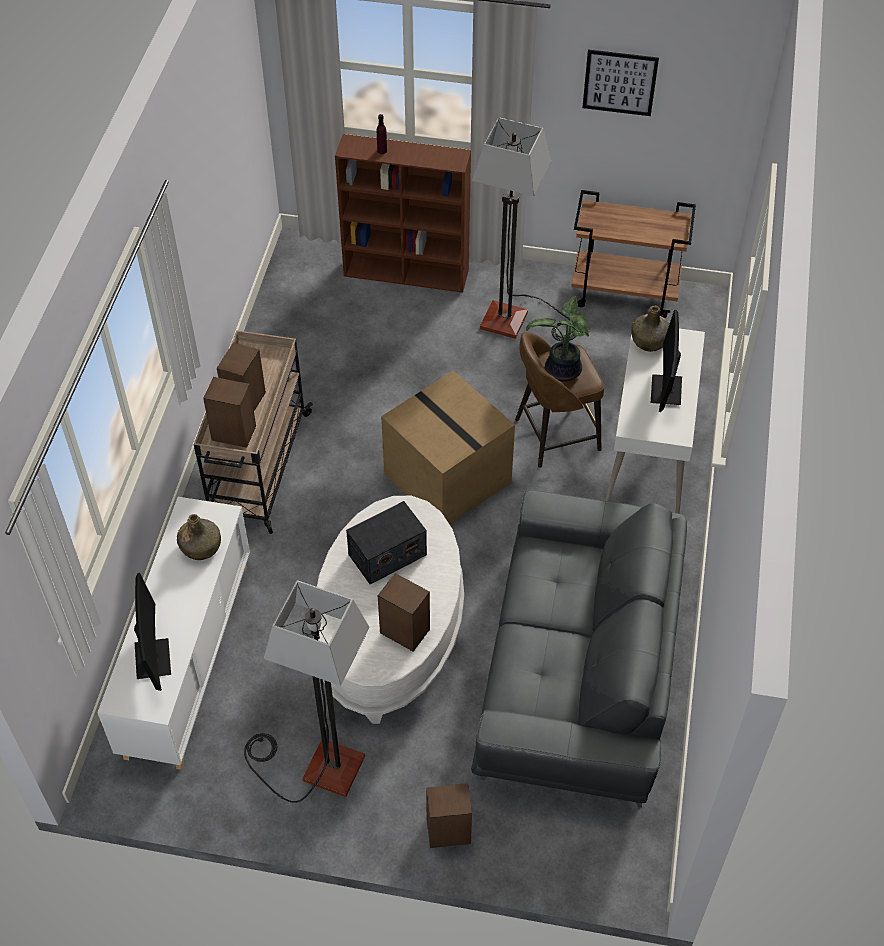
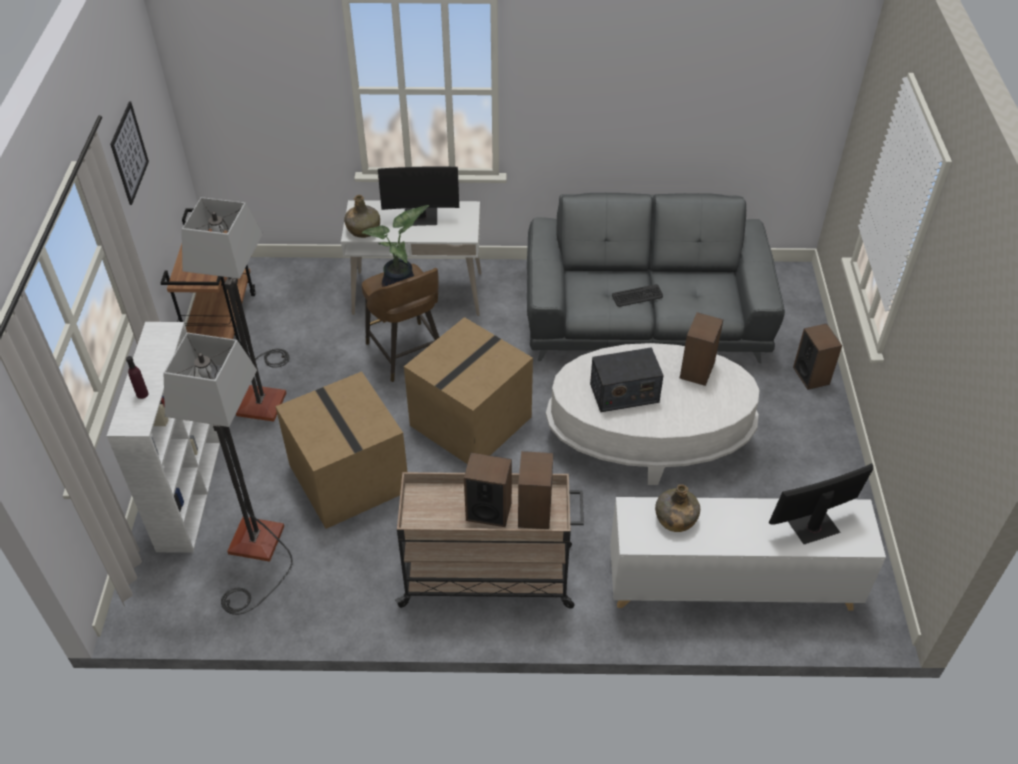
camera: 100 degrees left, 5 degrees down
(316, 767) = (796, 465): floor lamp -> floor lamp (255, 554)
(387, 555) = (624, 393): radio -> radio turned 120 degrees clockwise
(398, 377) = (346, 477): none -> cardboard box
(407, 273) = (189, 493): brown bookcase -> white bookcase
(545, 608) = (637, 296): none -> keyboard

